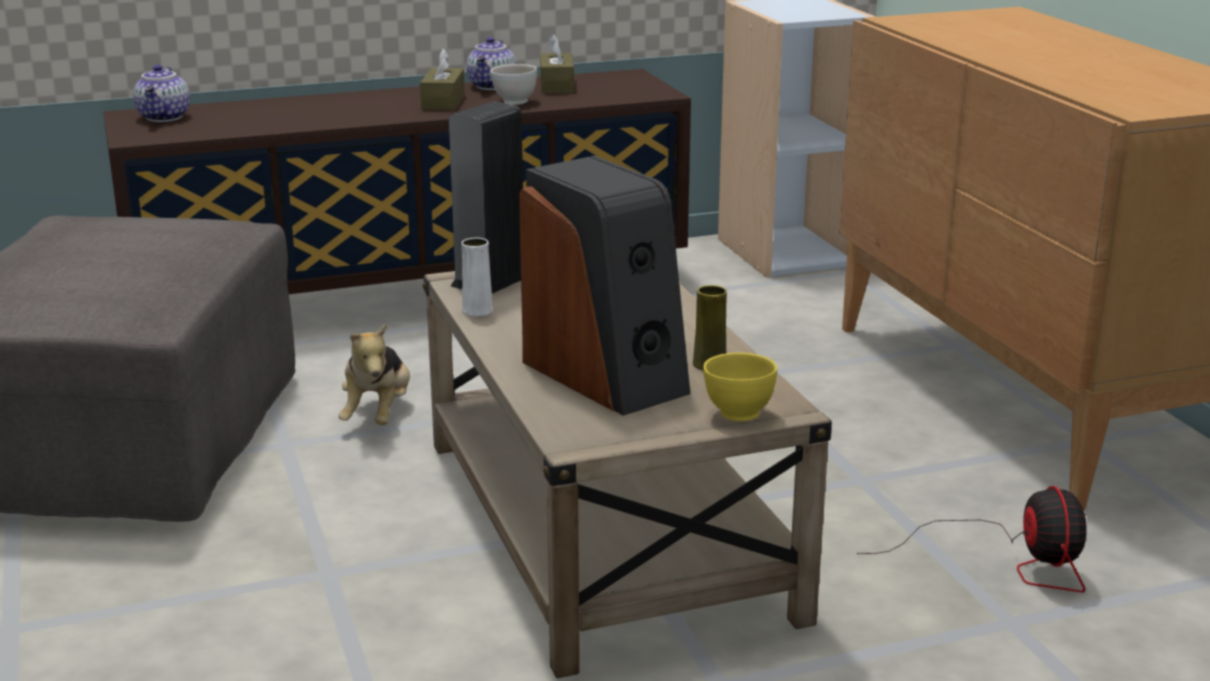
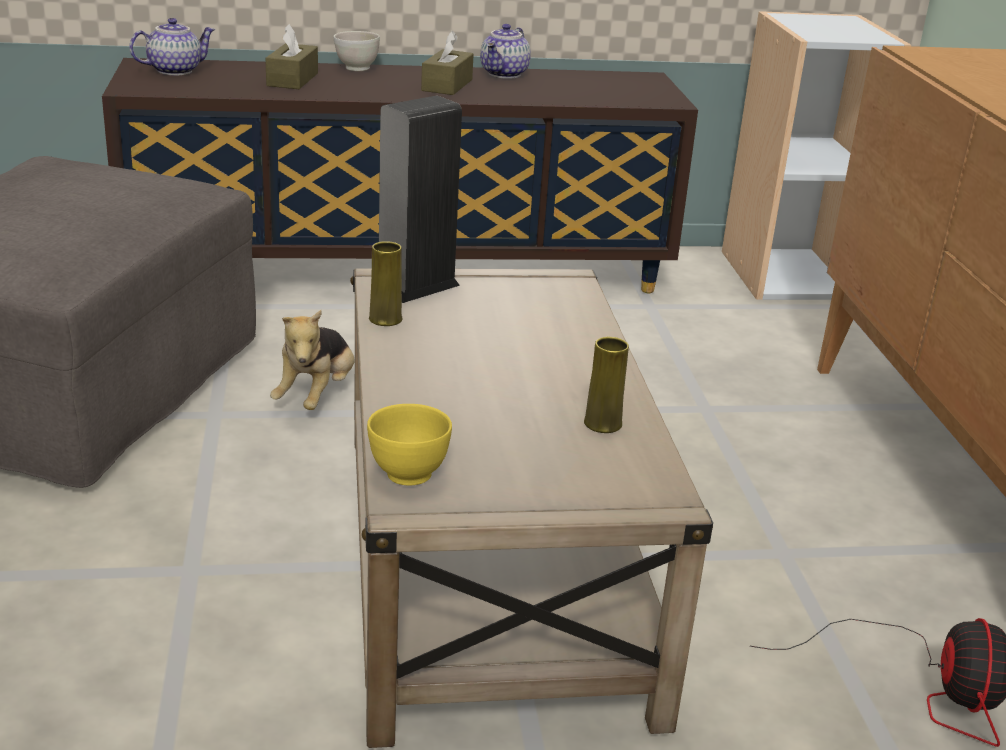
camera: 10 degrees right, 5 degrees up
(165, 117) = (175, 70): teapot -> teapot turned 135 degrees counterclockwise
(477, 311) = (385, 319): white vase -> yellow vase
(514, 102) = (517, 93): white bowl -> white bowl (356, 68)
(556, 86) = (568, 81): brown tissue box -> brown tissue box (292, 79)
(607, 376) = (483, 421): speaker -> none
(738, 413) = (607, 495): yellow bowl -> yellow bowl (408, 474)

